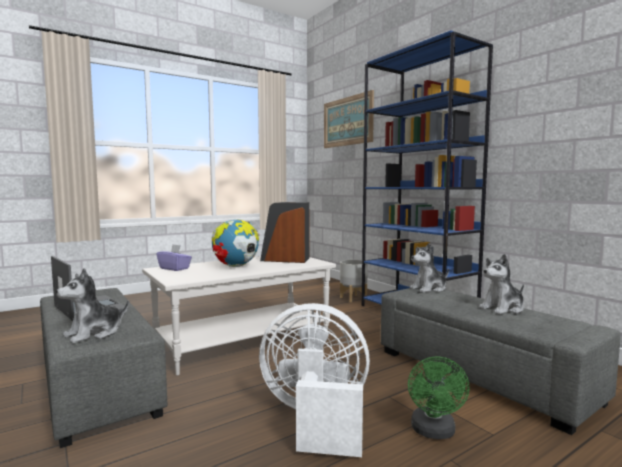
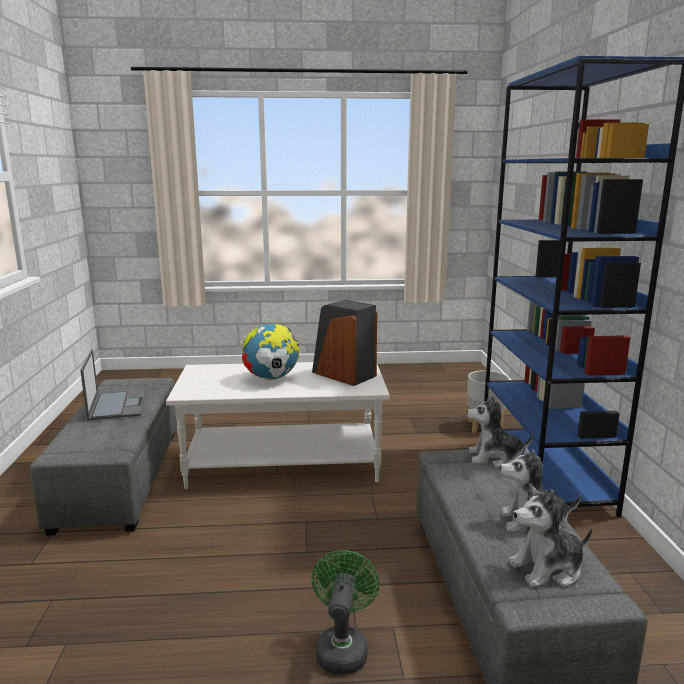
camera: 30 degrees right, 10 degrees up
(94, 333) = (85, 441): plush toy -> plush toy (547, 568)
(174, 268) = (211, 371): purple tissue box -> none
(315, 418) = (249, 583): white fan -> none
(347, 121) = (530, 152): picture -> none
(434, 432) = (342, 647): green fan -> green fan turned 150 degrees clockwise

